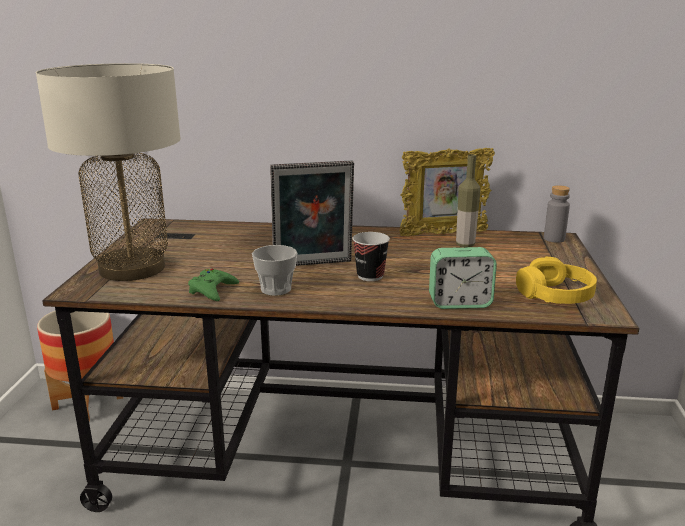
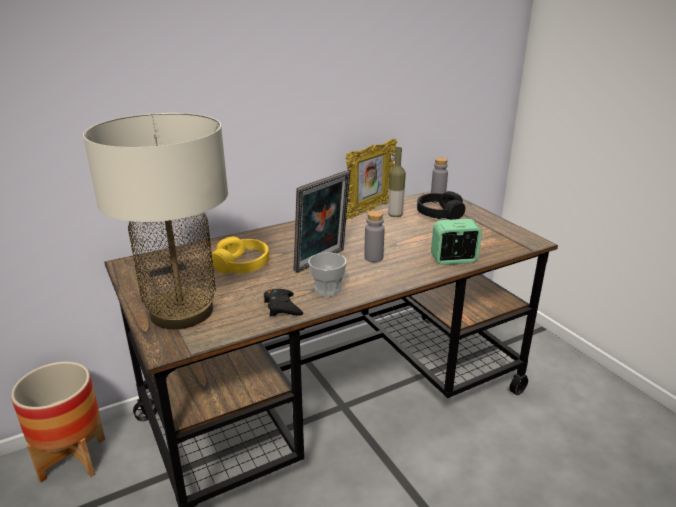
camera: 35 degrees left, 5 degrees up
(212, 290) = (282, 307): green game controller -> black game controller
(370, 276) = (373, 258): cup -> grey bottle
(459, 303) = (454, 260): alarm clock -> alarm clock turned 150 degrees counterclockwise
(524, 256) = (439, 213): none -> black headphones
(555, 294) = (493, 236): yellow headphones -> yellow headphones (241, 265)

